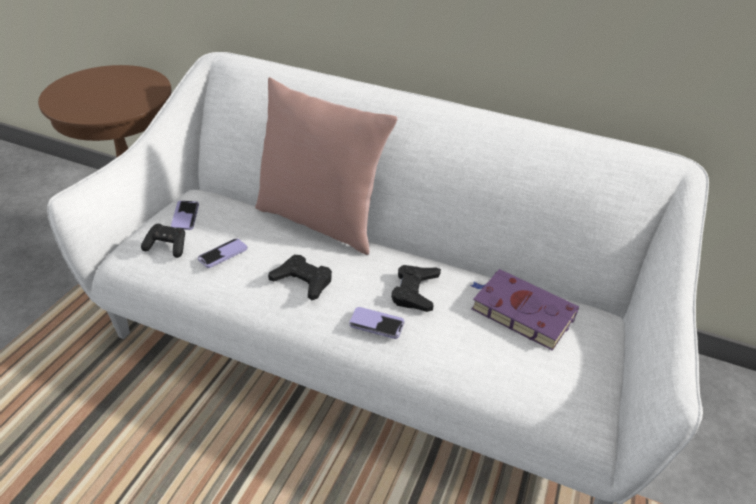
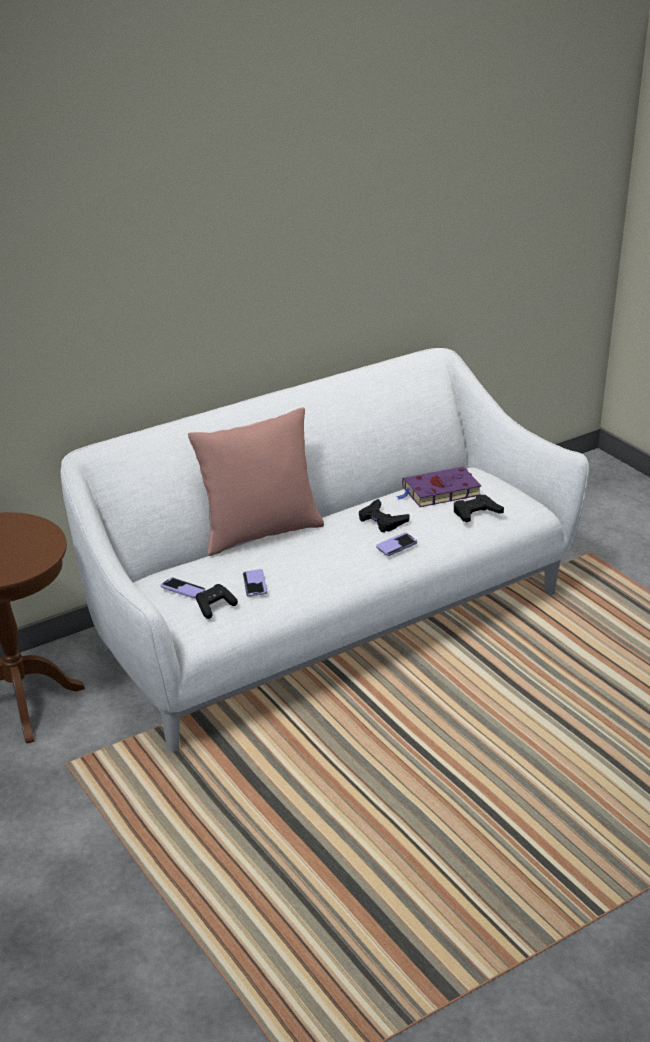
camera: 55 degrees left, 10 degrees down
(303, 281) = (324, 559): black game controller -> black game controller (476, 513)

